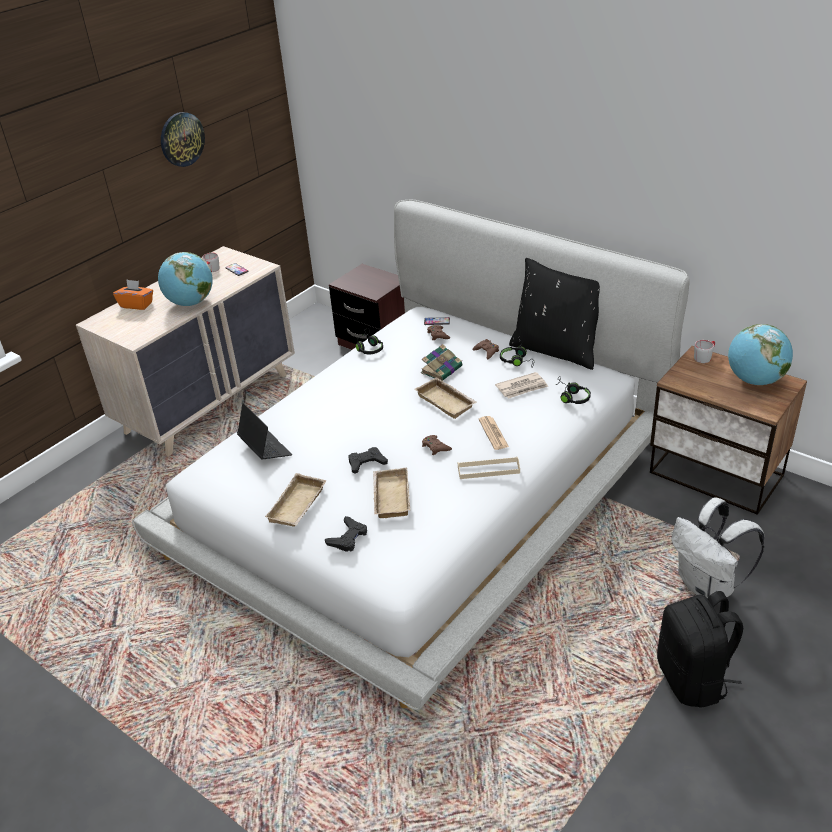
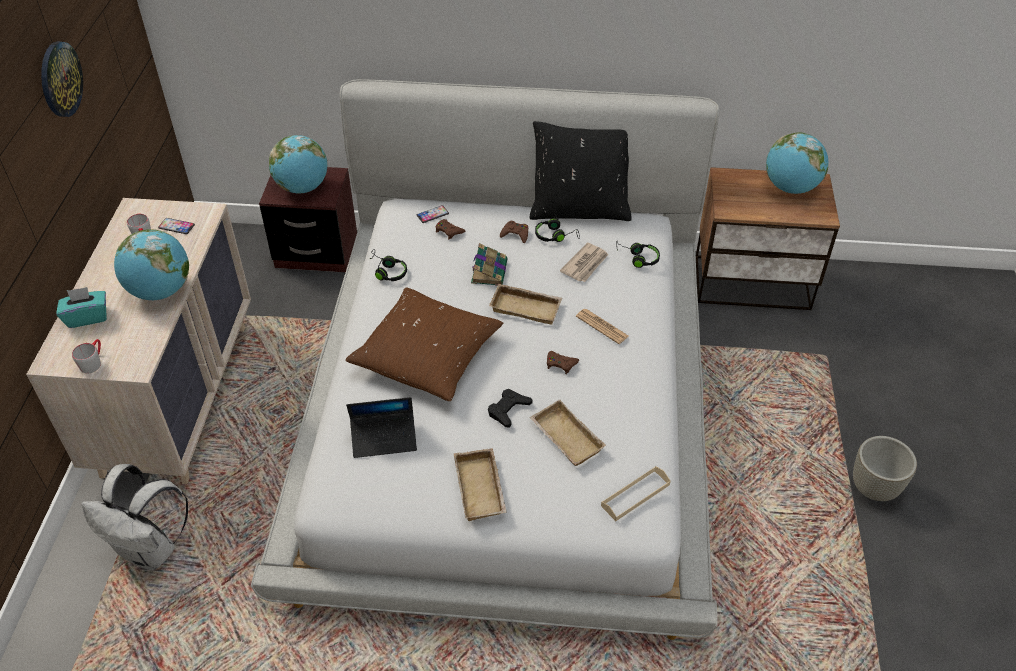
camera: 35 degrees left, 10 degrees up
(137, 305) = (87, 317): orange tissue box -> turquoise tissue box
(265, 449) = (384, 438): laptop -> laptop turned 150 degrees clockwise
(344, 408) = (427, 355): none -> brown pillow
(348, 538) = (563, 501): black game controller -> none
(366, 282) = (302, 187): none -> globe
(488, 470) = (631, 369): beige tray -> beige tray (635, 495)
(693, 679) = (874, 488): black backpack -> grey planter
(704, 357) = (731, 176): grey mug -> grey mug (93, 362)
(708, 587) = (824, 396): white backpack -> white backpack (150, 550)

